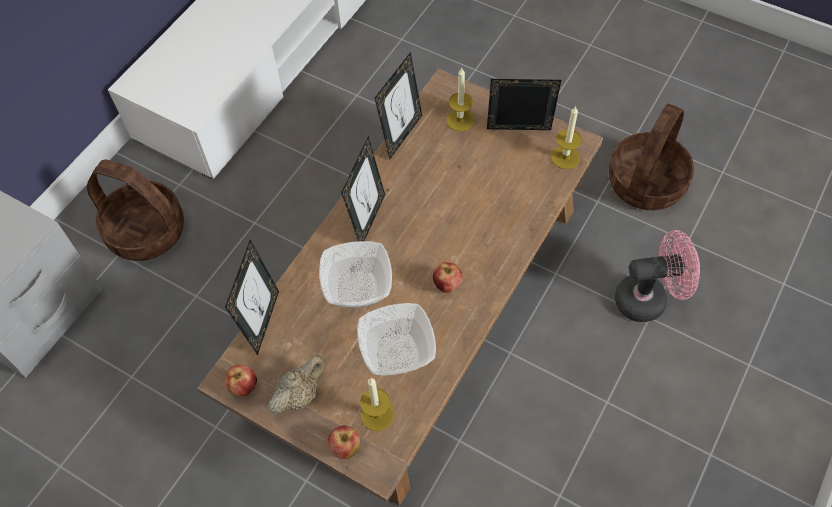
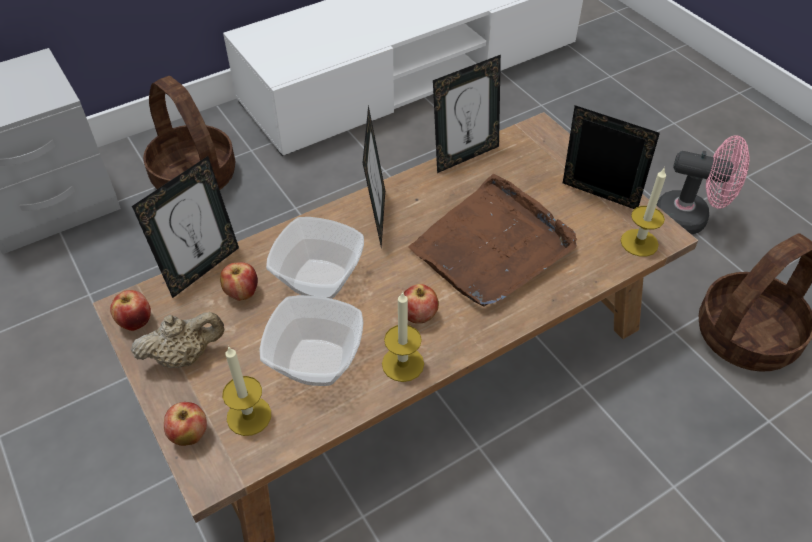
camera: 25 degrees right, 10 degrees down
(307, 326) = (242, 293): none -> apple
(367, 219) = (376, 218): picture frame -> picture frame turned 45 degrees counterclockwise
(460, 120) = (537, 164): candle -> candle (403, 364)
(466, 205) = (492, 246): none -> brown tray
(648, 299) = (684, 464): pink fan -> pink fan (690, 219)

